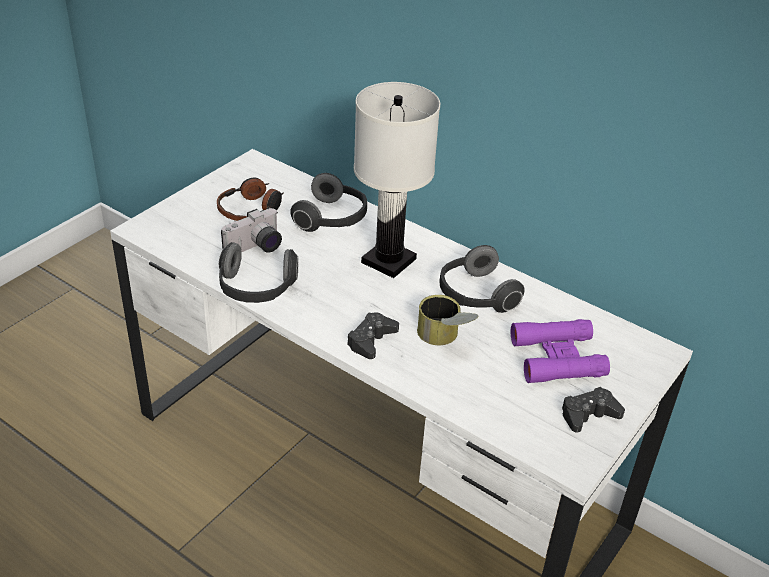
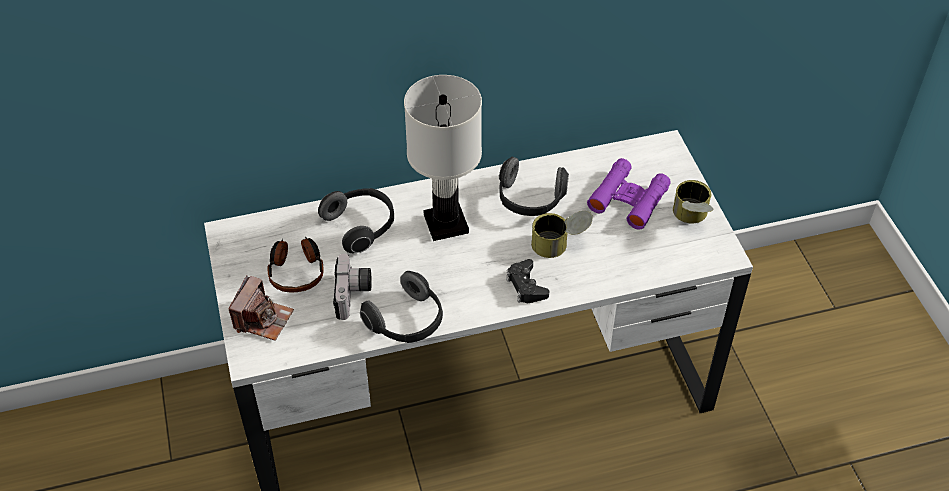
camera: 50 degrees left, 10 degrees up
(185, 216) = (263, 319): none -> camera
(588, 415) = (690, 219): black game controller -> can

